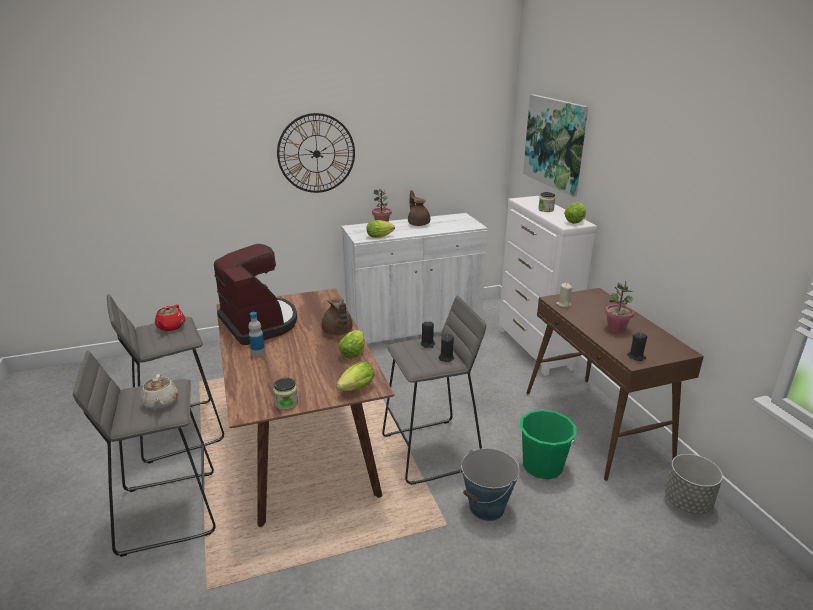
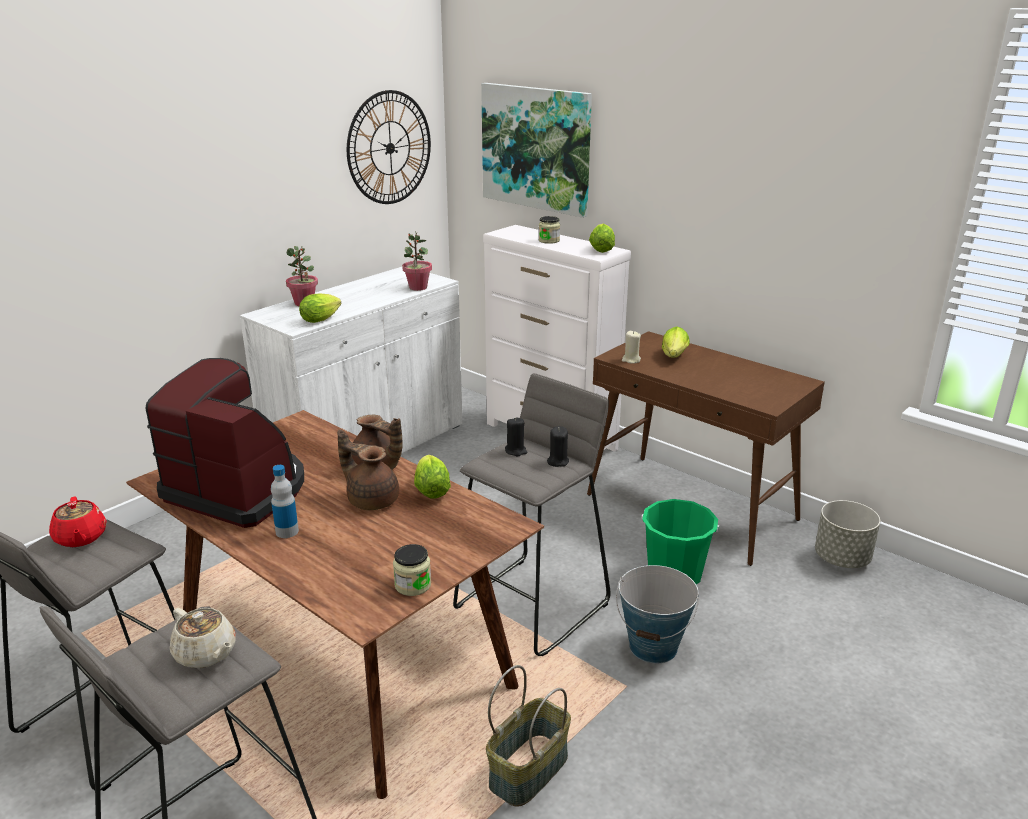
camera: 30 degrees left, 0 degrees up
(316, 153) = (187, 202): wall clock -> wall clock (390, 148)
(346, 547) = (528, 769): none -> basket
(355, 389) = (487, 536): lettuce -> lettuce (673, 357)
(418, 223) = (356, 291): brown teapot -> brown teapot (371, 499)
(616, 329) = (715, 374): potted plant -> potted plant (418, 287)
(636, 357) = (765, 400): black candle -> none

